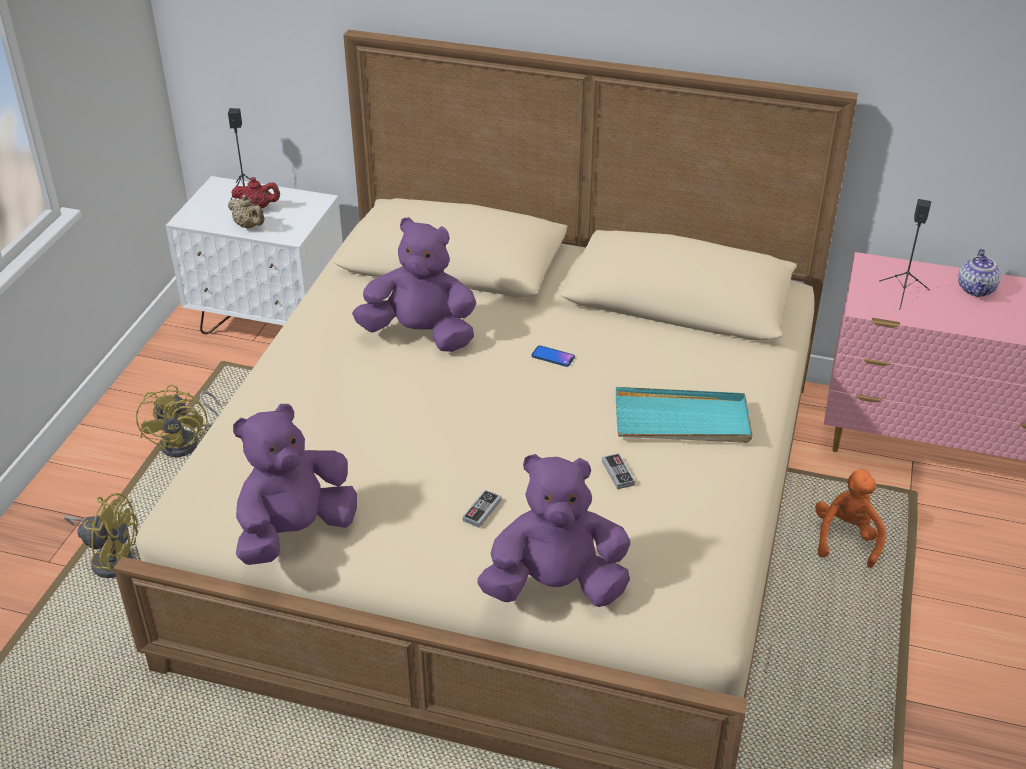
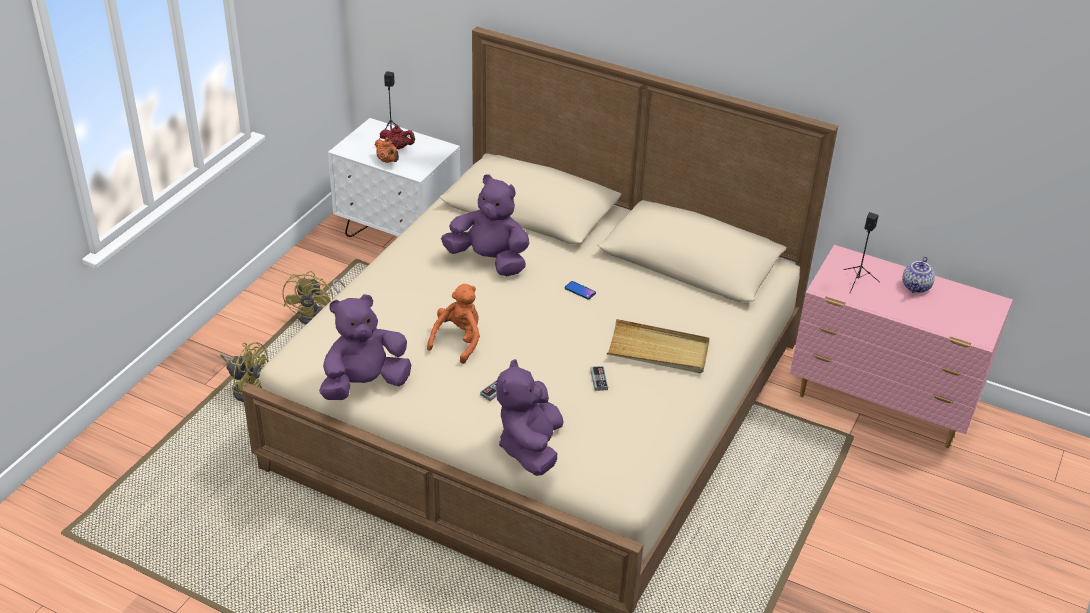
camera: 10 degrees right, 0 degrees up
(249, 226) = (388, 161): beige teapot -> orange teapot
(555, 586) = (530, 448): purple plush toy -> purple plush toy turned 90 degrees counterclockwise
(682, 421) = (658, 350): turquoise tray -> beige tray
(846, 538) = (786, 461): orange plush toy -> orange plush toy (458, 341)

